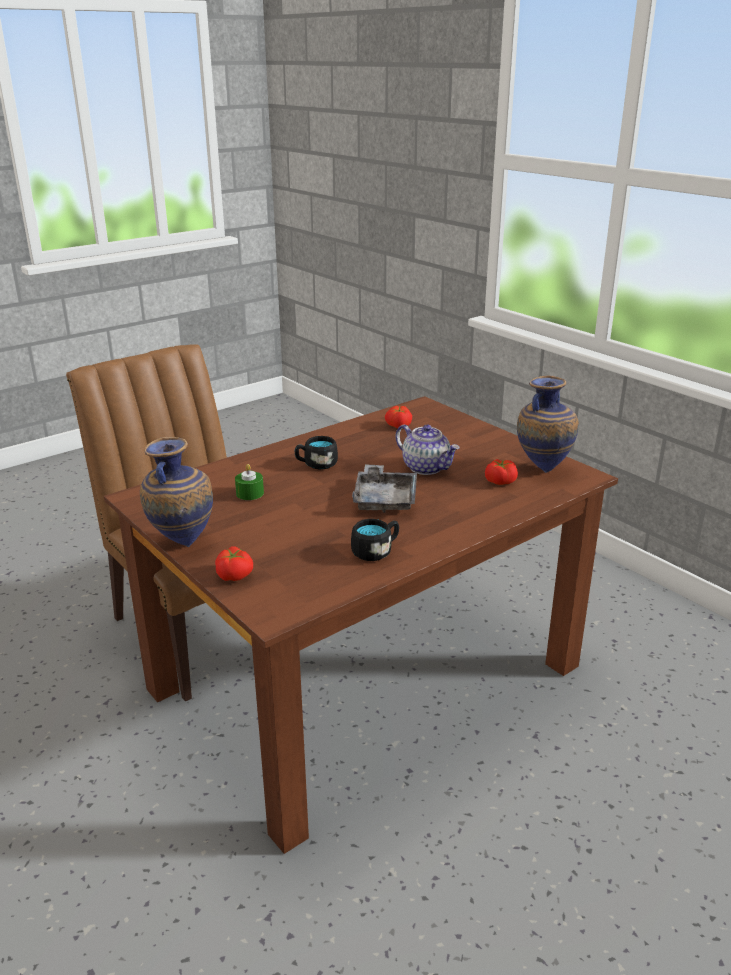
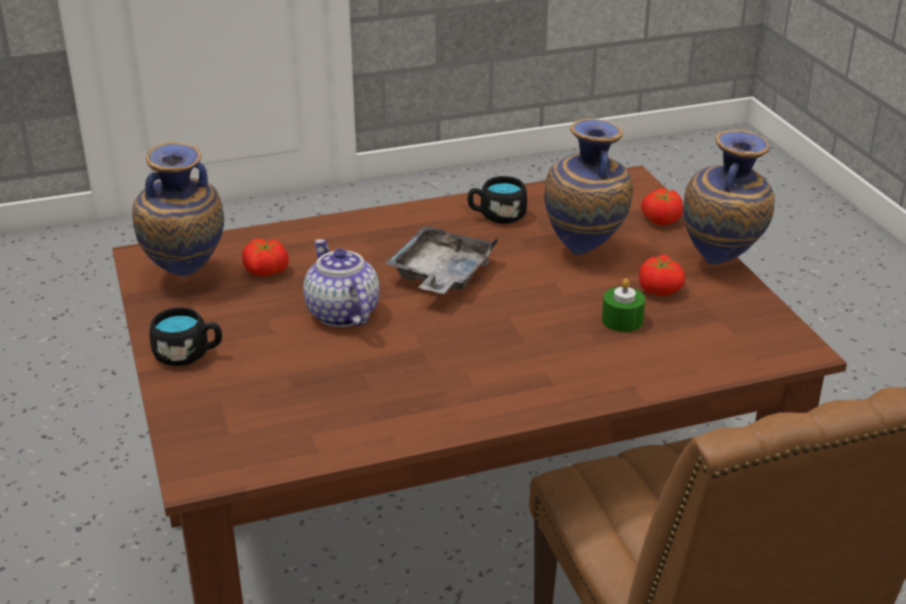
camera: 160 degrees left, 5 degrees up
(290, 534) = (585, 252): none -> vase
(316, 464) = (502, 355): black mug -> black mug (189, 354)
(398, 426) = (304, 417): tomato -> tomato (660, 289)

